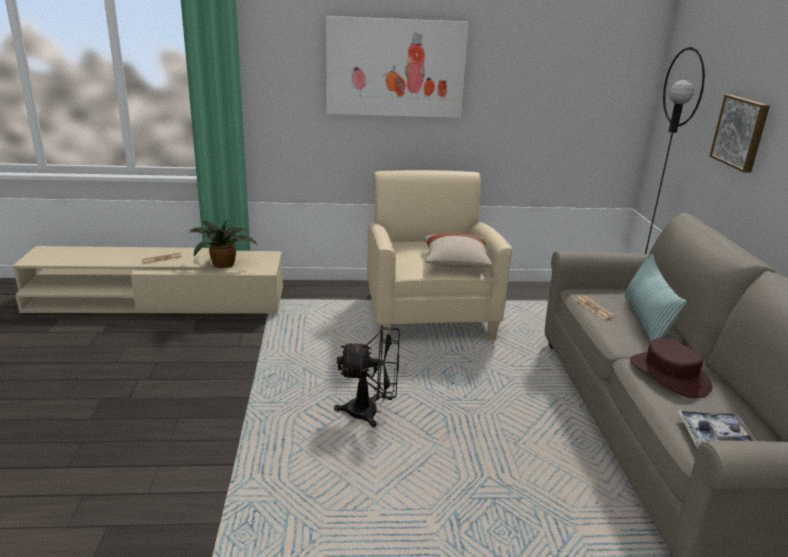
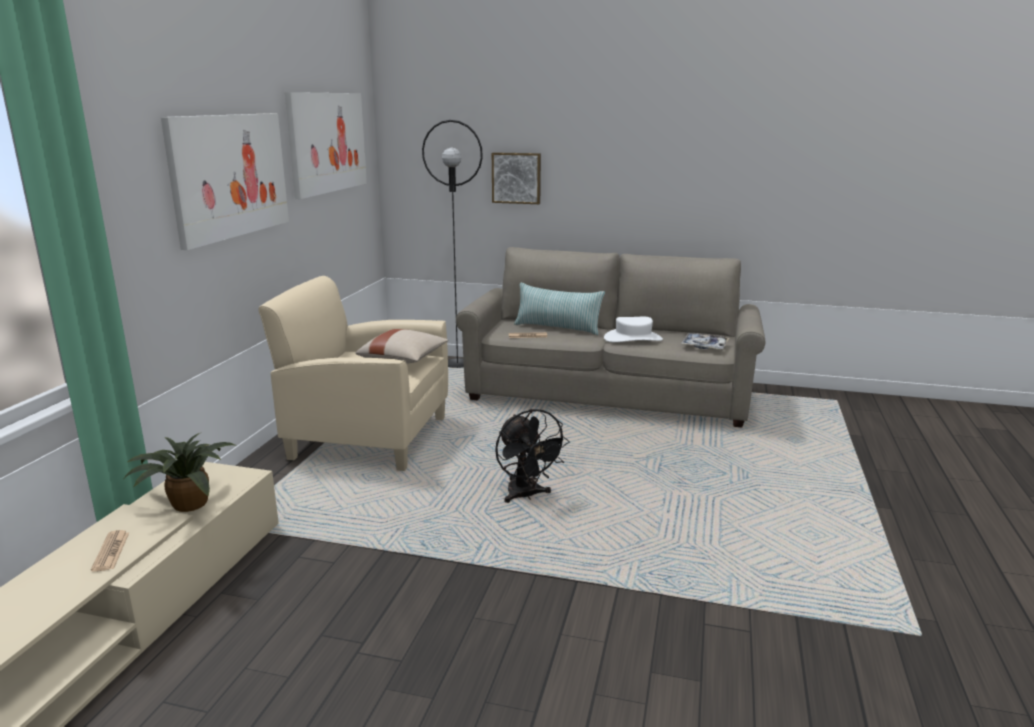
camera: 70 degrees left, 5 degrees down
(371, 412) = (526, 496): black fan -> black fan turned 135 degrees clockwise
(555, 56) = (327, 142): none -> picture
(669, 375) = (633, 338): brown hat -> white hat

